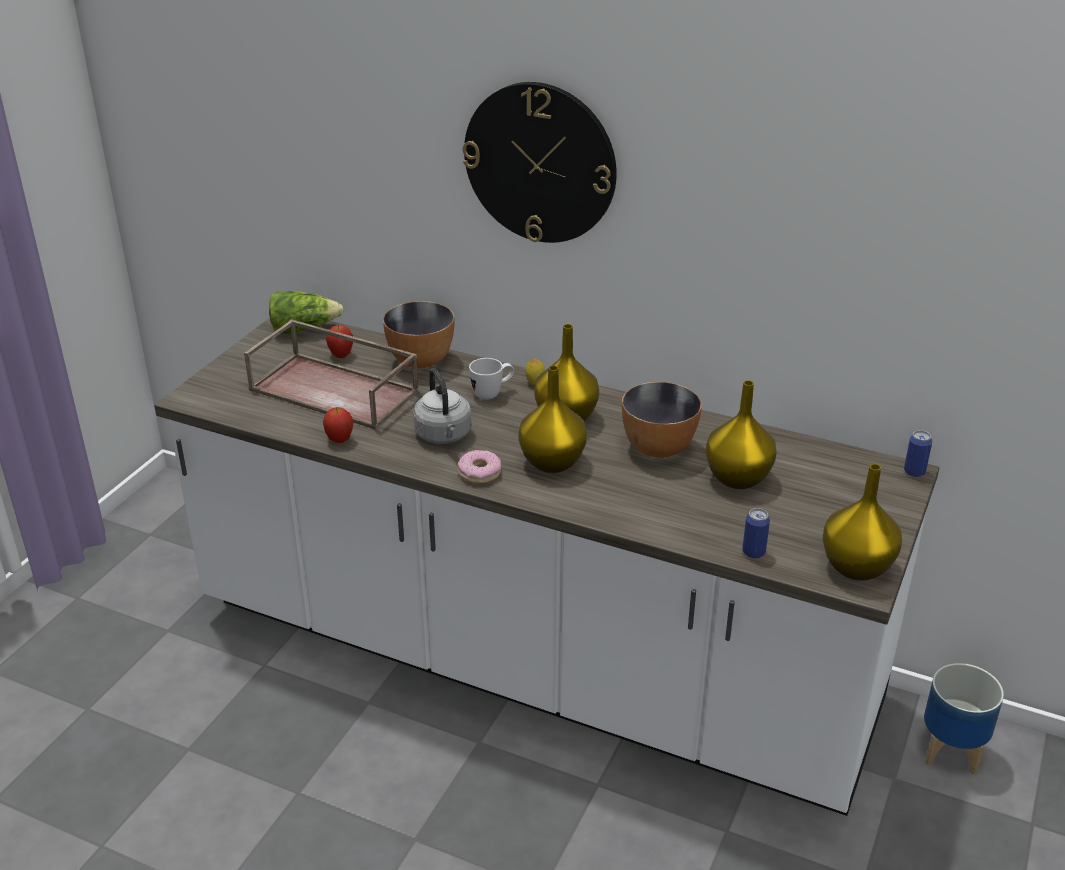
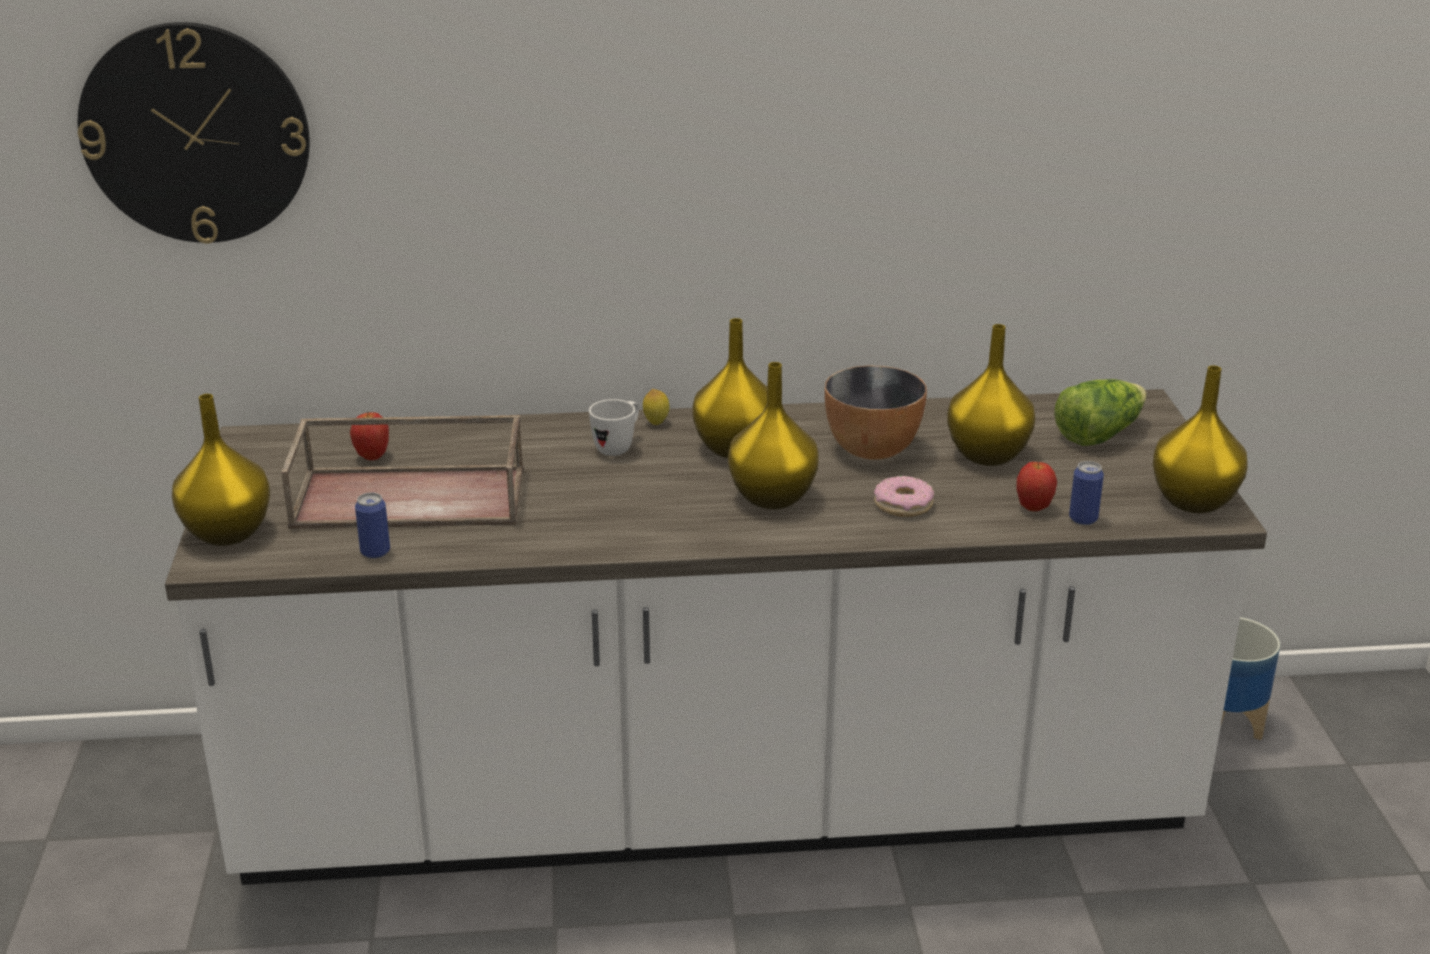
camera: 30 degrees left, 5 degrees down
(213, 382) = (225, 533): none -> yellow vase
(303, 329) = (283, 440): lettuce -> lettuce (1098, 434)
(339, 440) = (483, 549): apple -> apple (1033, 508)
(420, 361) = (486, 436): bowl -> none
(444, 436) = (612, 507): grey kettle -> none
(479, 473) = (700, 532): donut -> donut (903, 505)
(540, 163) = (632, 123): wall clock -> wall clock (195, 134)
(914, 472) = (1147, 400): can -> can (375, 552)

